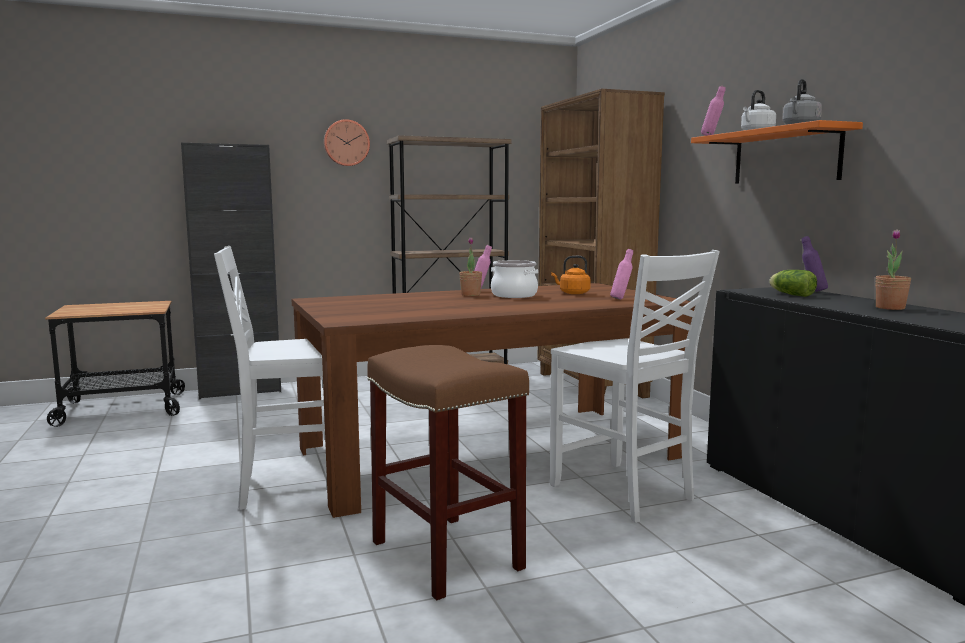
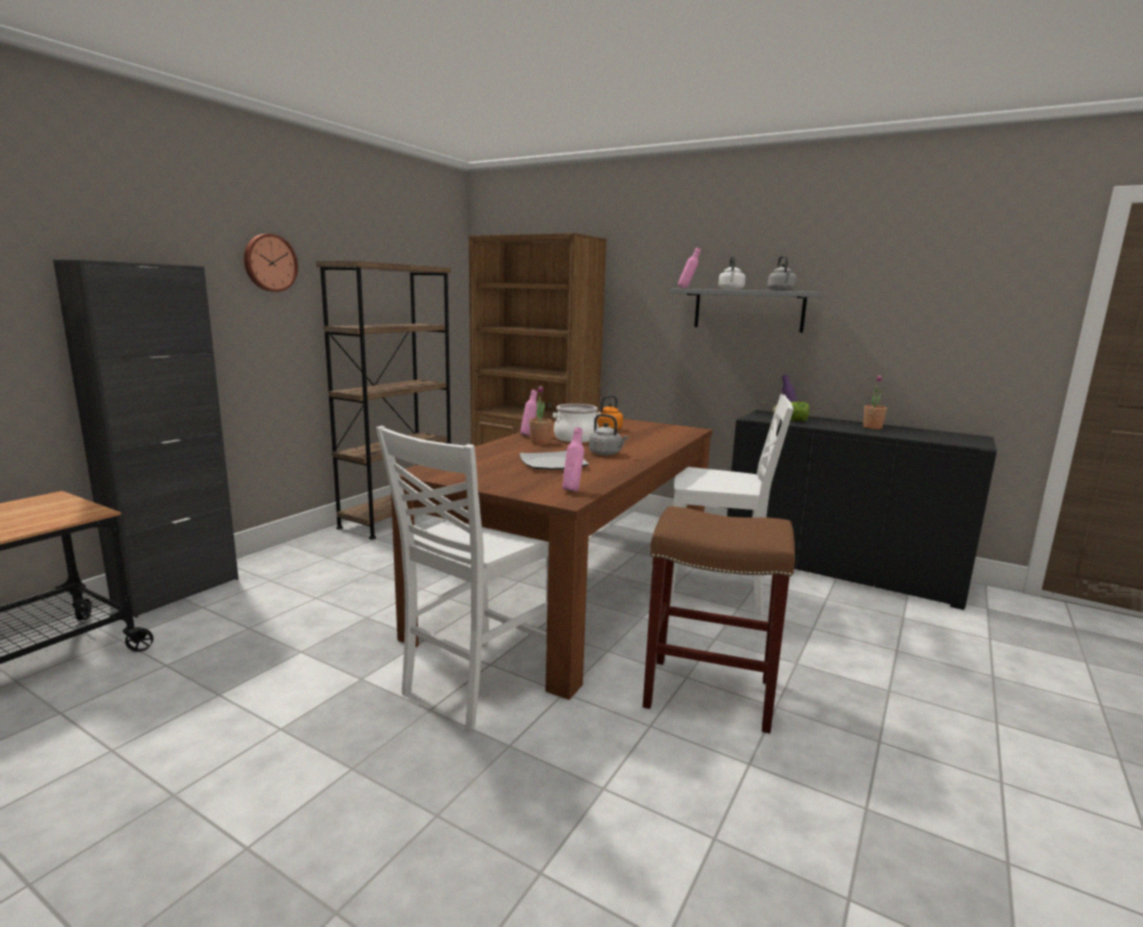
camera: 40 degrees left, 5 degrees up
(425, 305) = (553, 463): none -> plate
(496, 305) = (606, 454): none -> grey kettle
(621, 299) = (660, 432): pink bottle -> pink bottle (572, 490)
(785, 156) = (748, 310): orange shelf -> grey shelf

